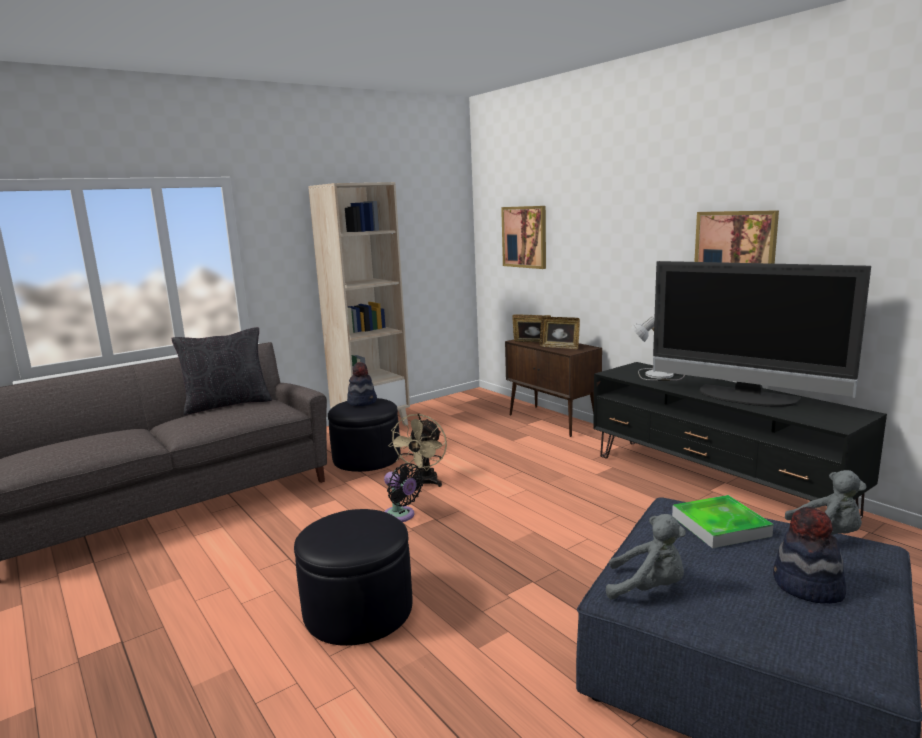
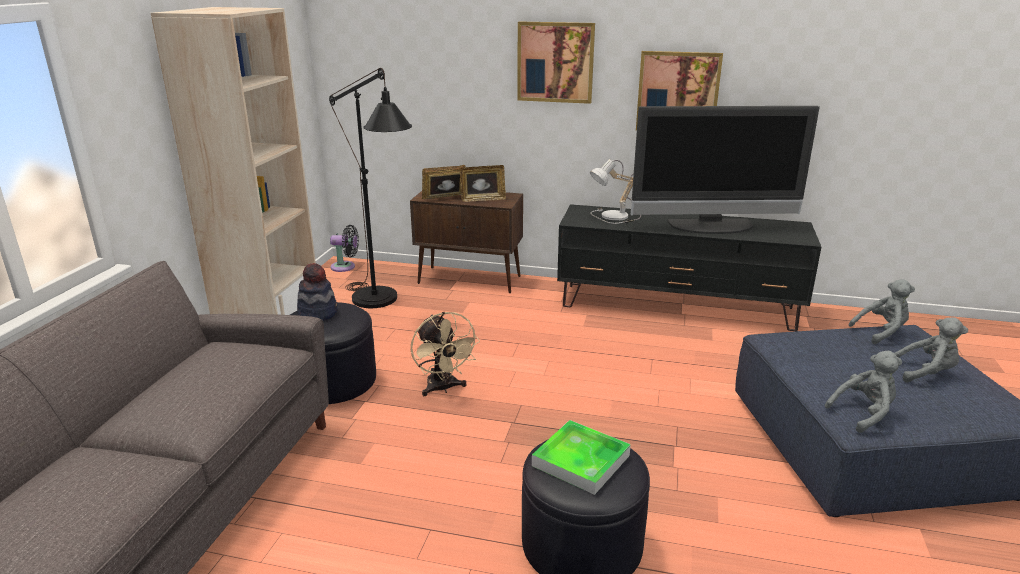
camera: 40 degrees left, 10 degrees up
(227, 404) = (178, 369): black pillow -> none
(401, 516) = (475, 433): black fan -> black fan (345, 267)
(466, 421) = (381, 303): none -> black floor lamp
(524, 237) = (403, 71): picture -> picture (555, 62)
(720, 526) = (823, 345): tray -> tray (581, 460)
(807, 587) = (925, 373): hat -> grey plush toy

